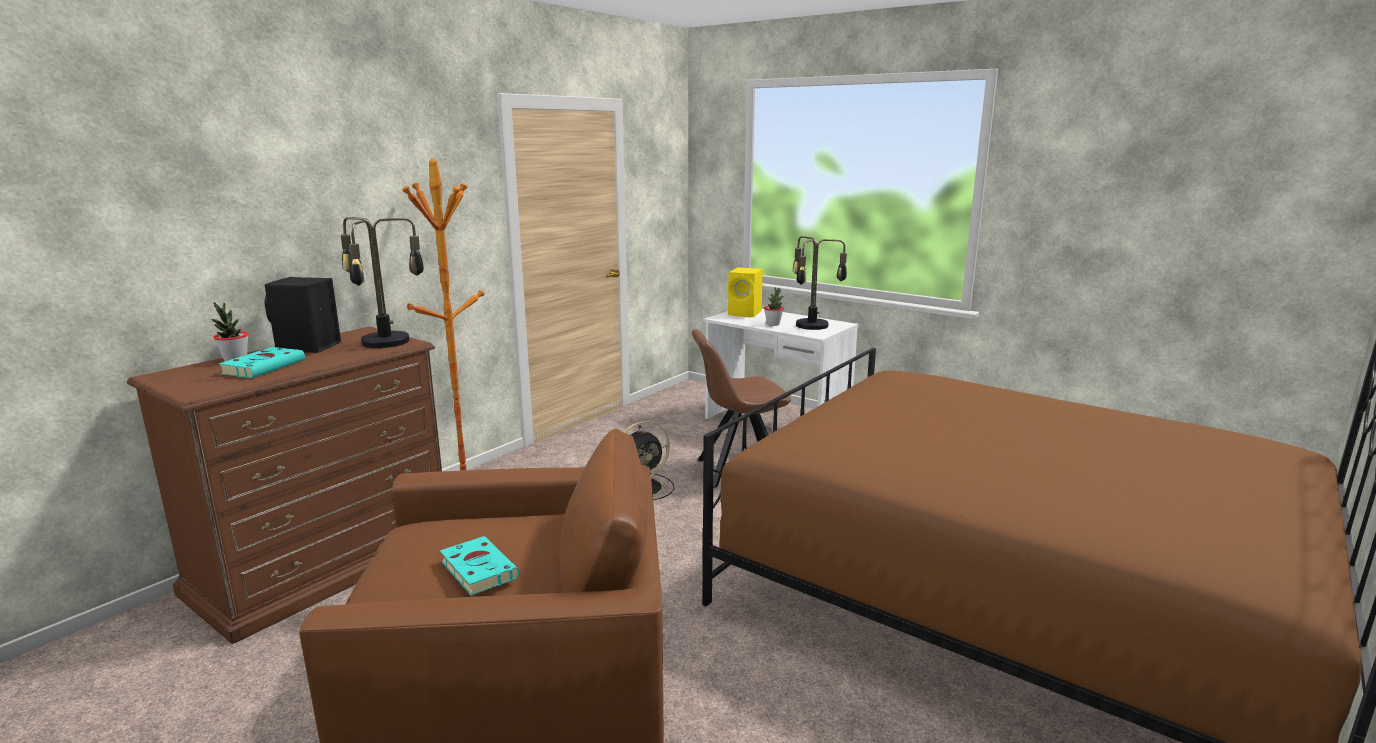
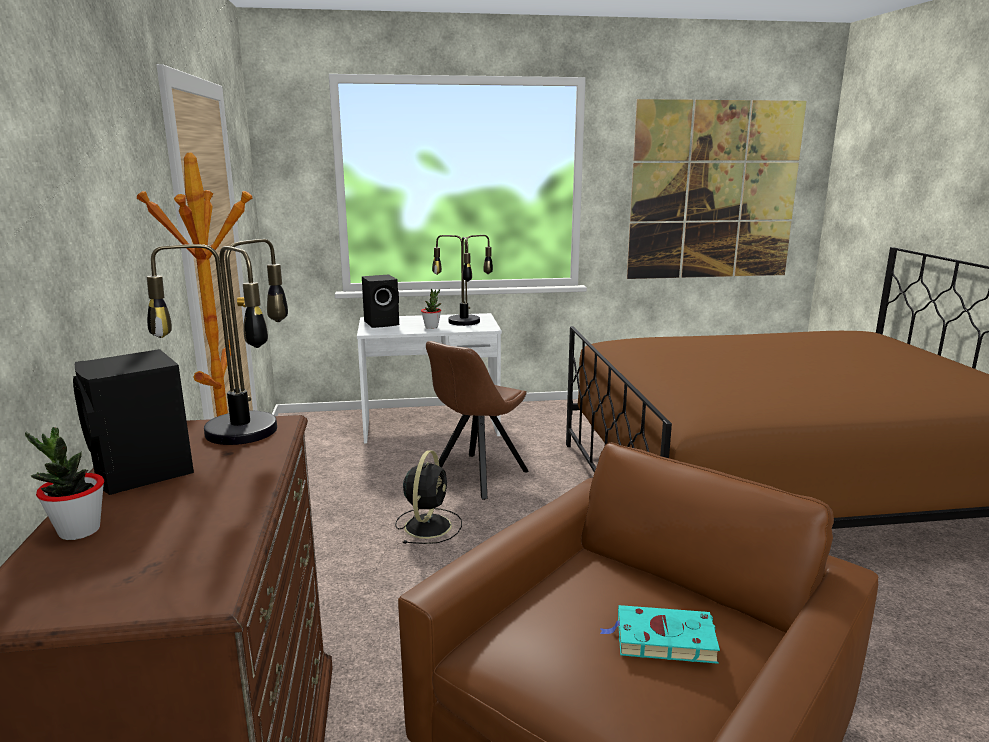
camera: 45 degrees left, 0 degrees up
(265, 367) = (176, 517): turquoise book -> none
(746, 313) = (383, 323): yellow speaker -> black speaker
(1173, 213) = (714, 191): none -> picture

